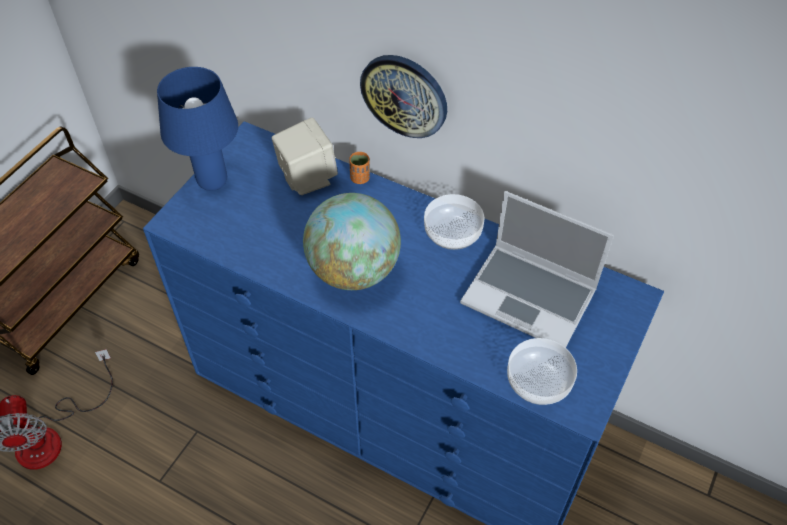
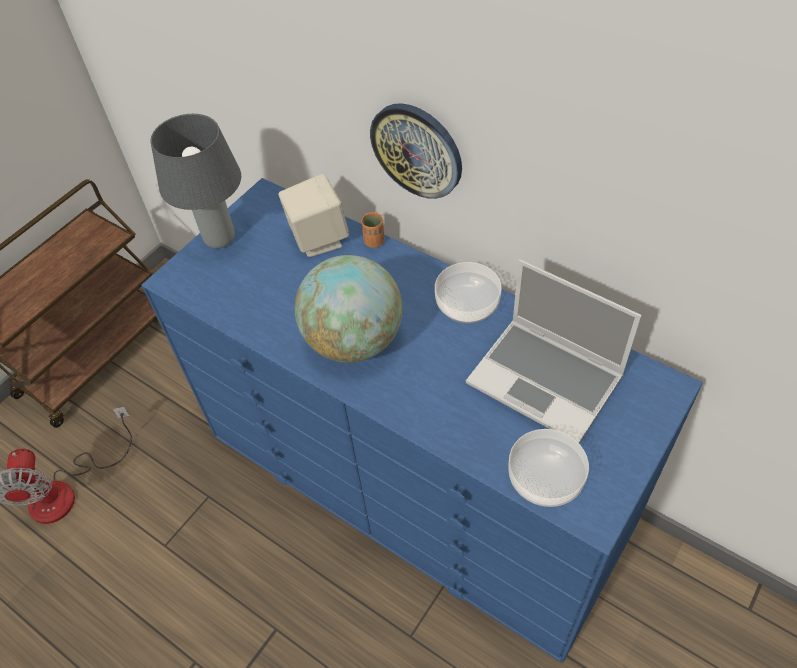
camera: 10 degrees right, 0 degrees up
(212, 181) = (219, 239): blue table lamp -> grey table lamp

